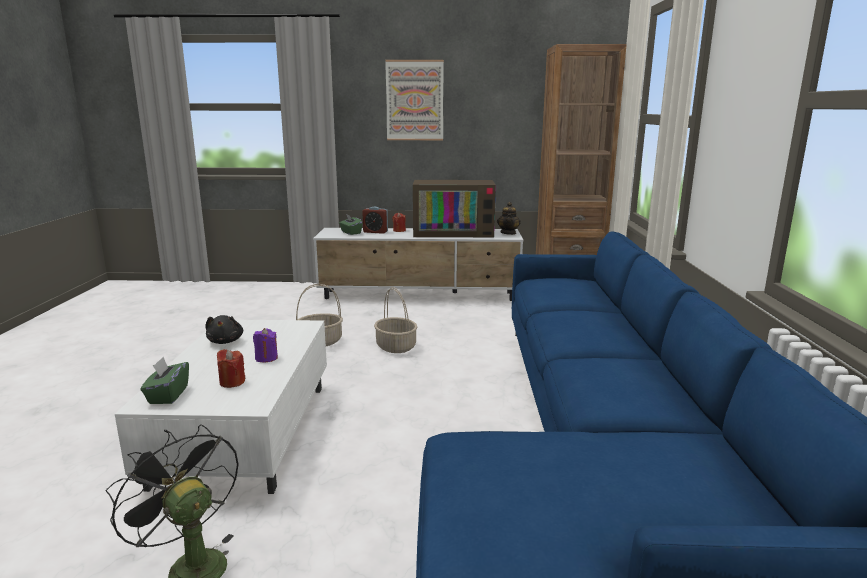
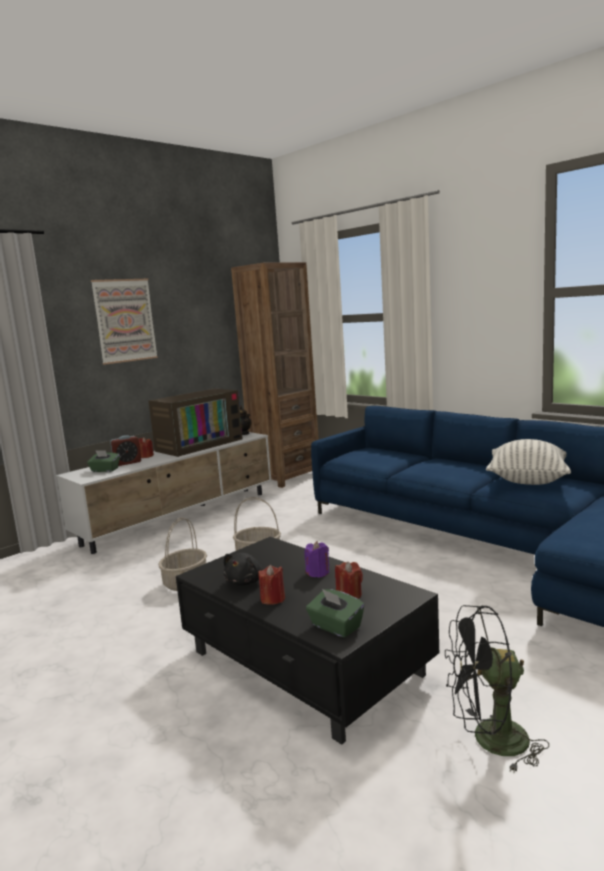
camera: 45 degrees left, 5 degrees down
(202, 359) = (272, 599): none -> red candle
(226, 341) = (245, 582): black plush toy -> black plush toy turned 75 degrees clockwise
(244, 433) = (305, 664): white coffee table -> black coffee table
(616, 372) = (528, 480): none -> pillow

